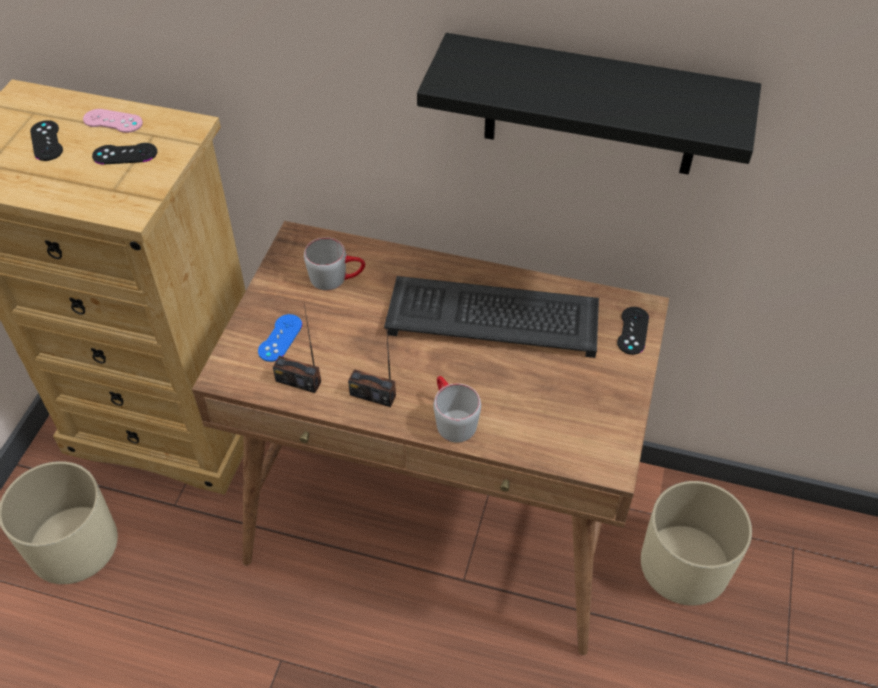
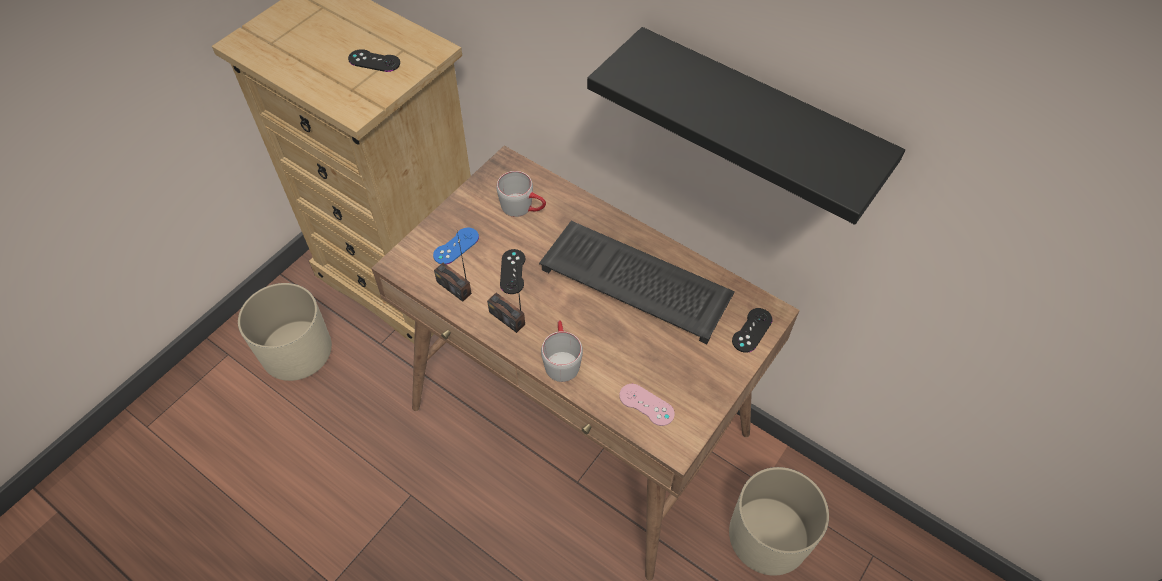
camera: 20 degrees right, 5 degrees up
(46, 141) = (321, 34): black game controller -> black game controller (512, 271)
(113, 121) = (378, 30): pink game controller -> pink game controller (646, 405)

